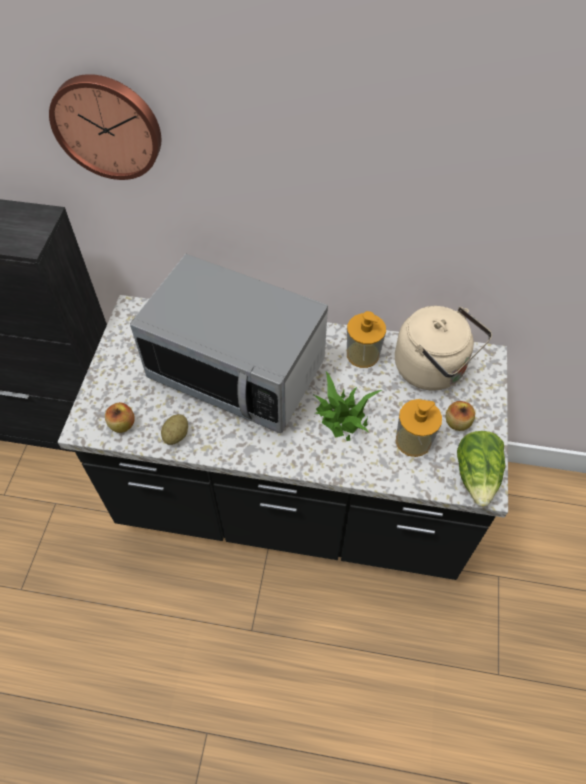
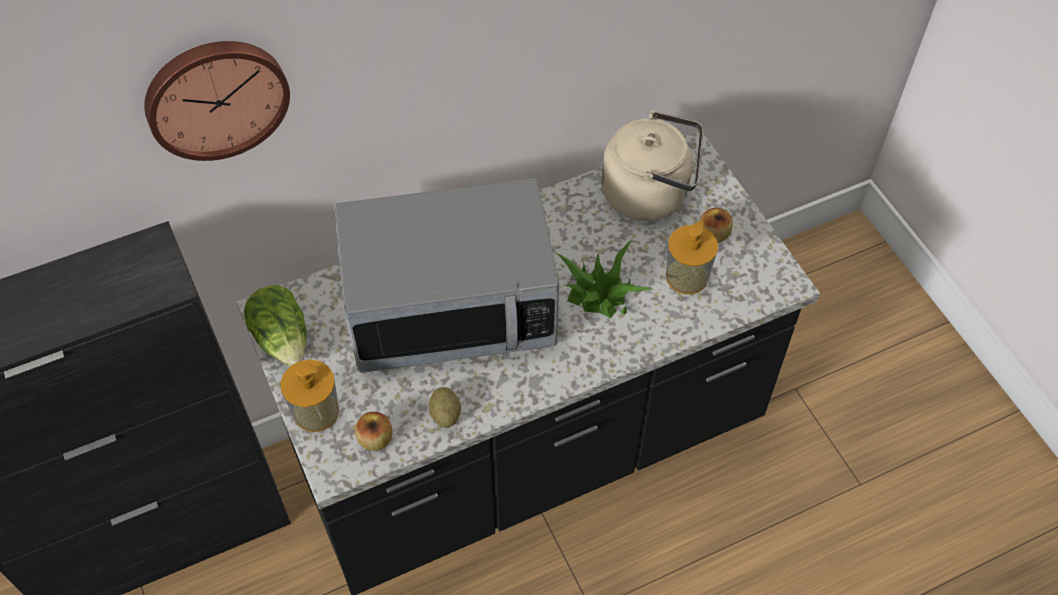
camera: 35 degrees left, 0 degrees up
(362, 354) = (568, 217): soap dispenser -> soap dispenser (316, 411)
(477, 475) = (769, 275): lettuce -> lettuce (283, 339)

